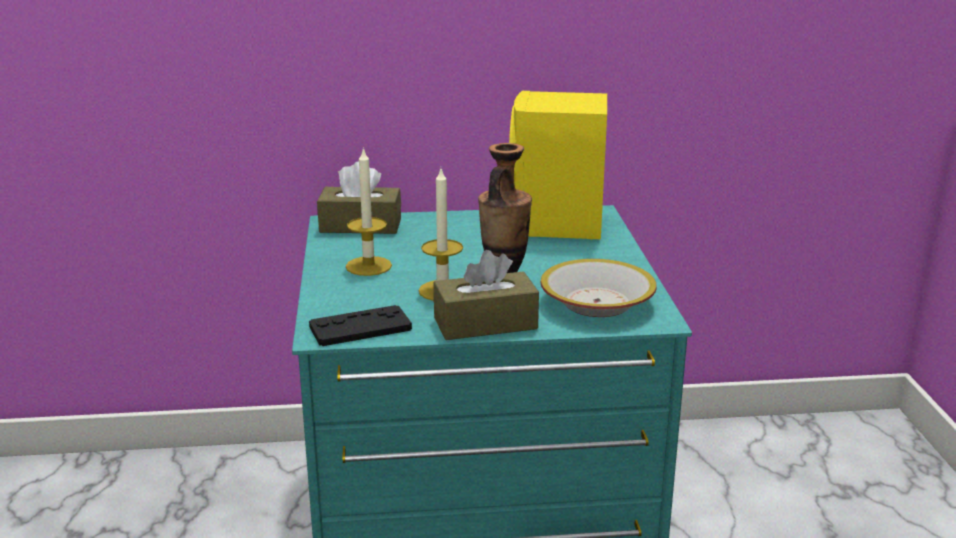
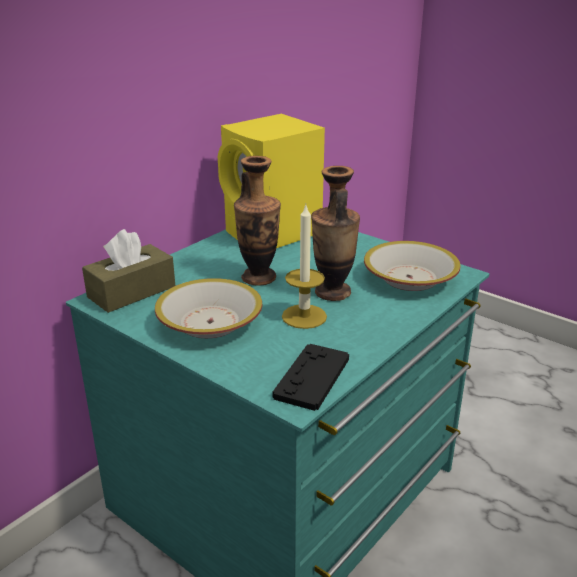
camera: 45 degrees left, 5 degrees up
(368, 266) = (210, 323): candle -> bowl
(469, 252) = (259, 278): none -> vase
(485, 323) = (382, 327): brown tissue box -> none

